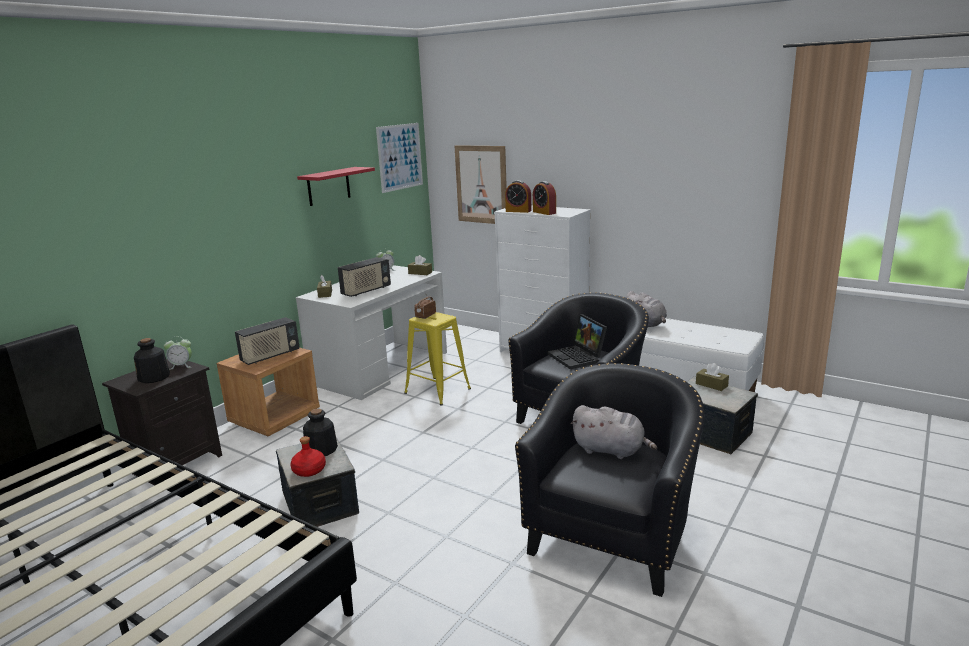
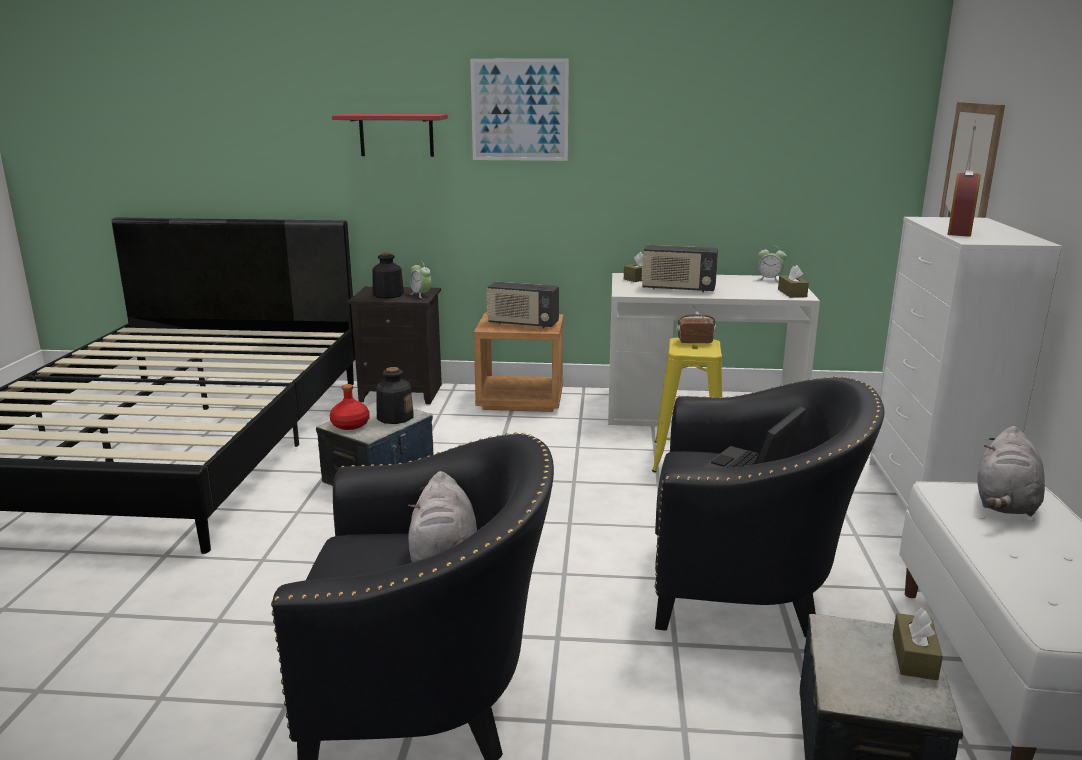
camera: 60 degrees right, 0 degrees up
(328, 186) = (703, 138): red shelf -> red shelf (396, 135)
(400, 157) = (865, 113): picture -> picture (519, 110)
(518, 211) = (935, 223): alarm clock -> none

